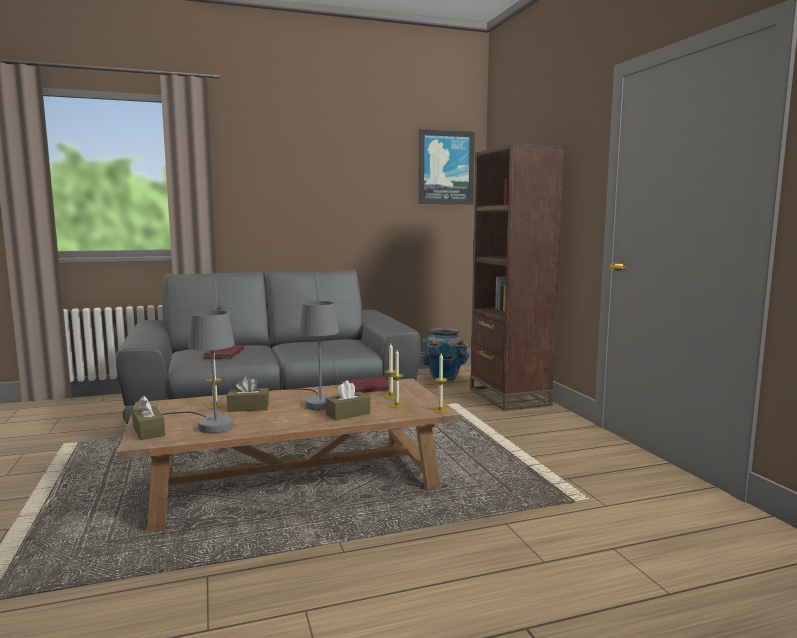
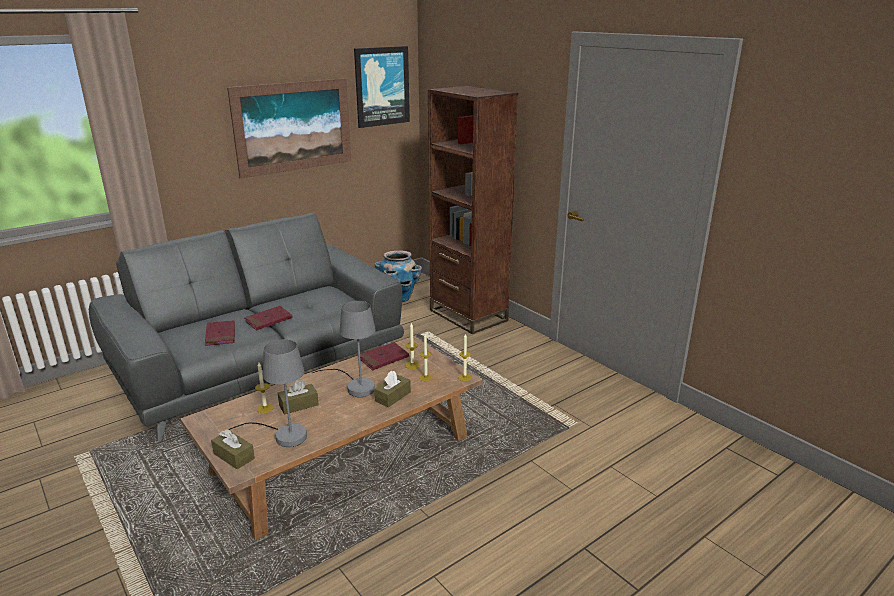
camera: 20 degrees left, 15 degrees up
(276, 350) = (268, 320): none -> red book
(353, 195) = (293, 126): none -> picture

